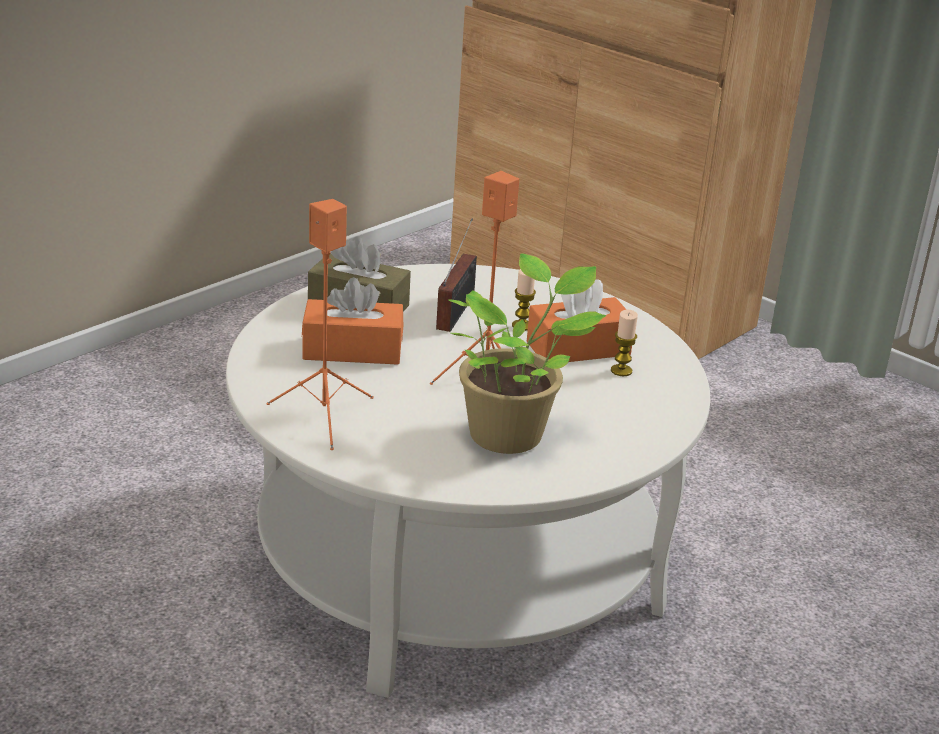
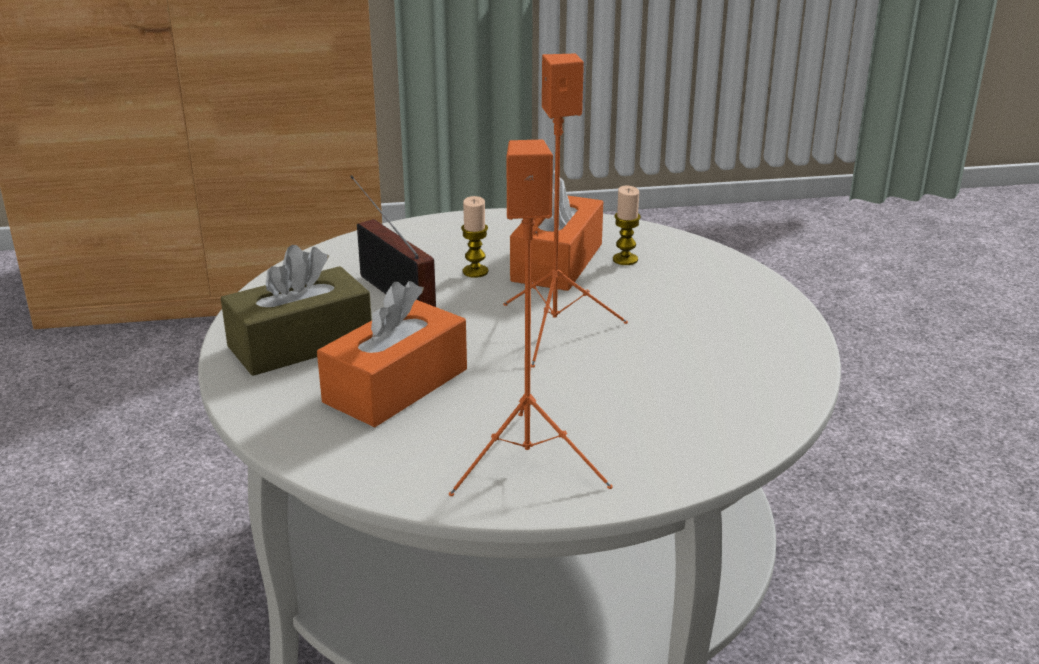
camera: 50 degrees left, 0 degrees up
(510, 433) = (686, 361): potted plant -> none

